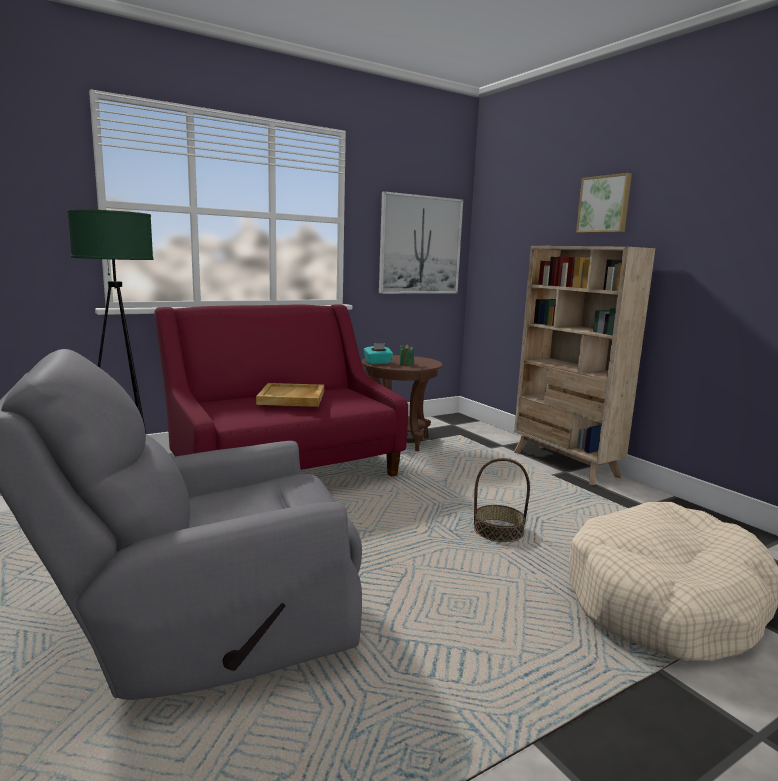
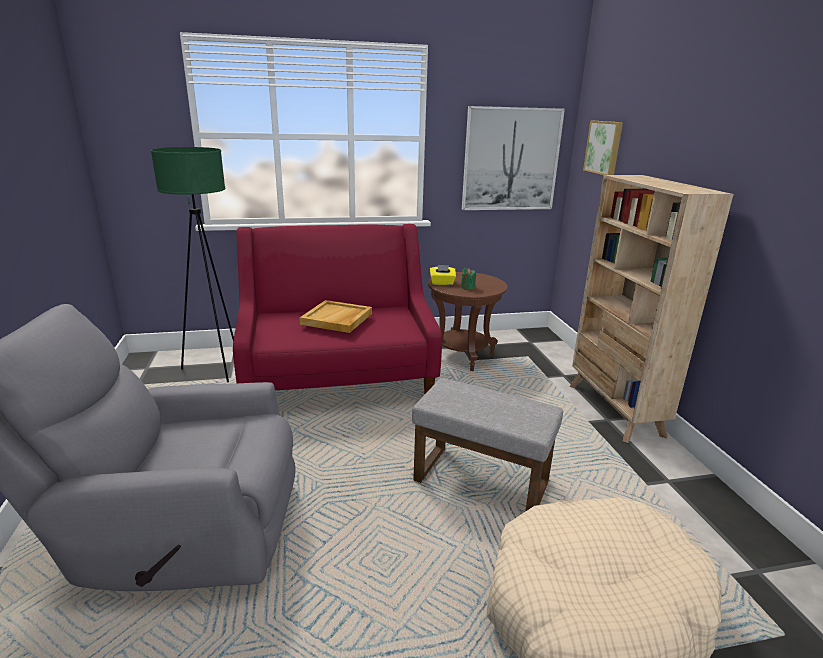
camera: 20 degrees right, 10 degrees up
(378, 363) = (442, 283): turquoise tissue box -> yellow tissue box
(498, 531) = (482, 481): basket -> grey ottoman
(604, 204) = (693, 130): picture -> picture (604, 147)

